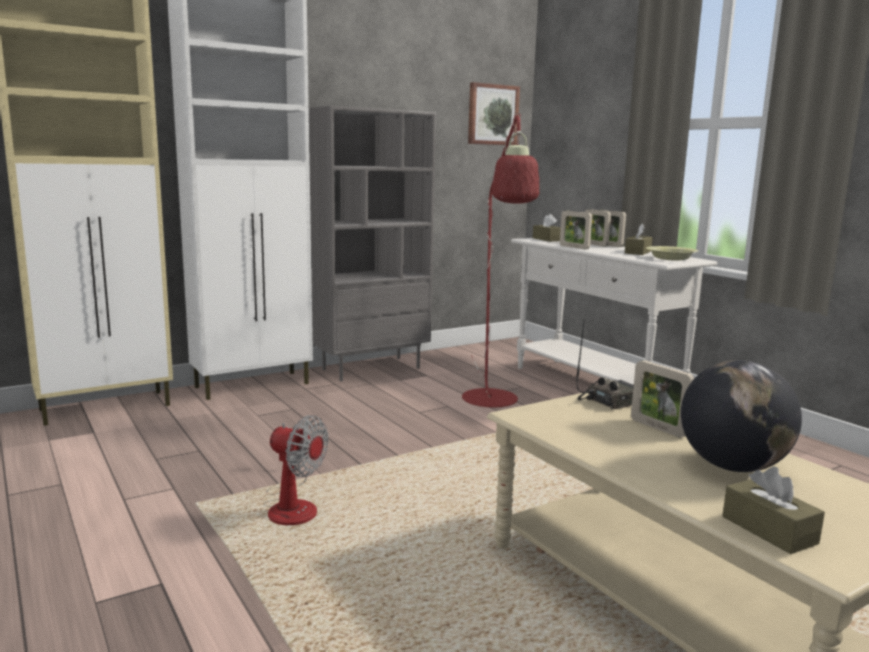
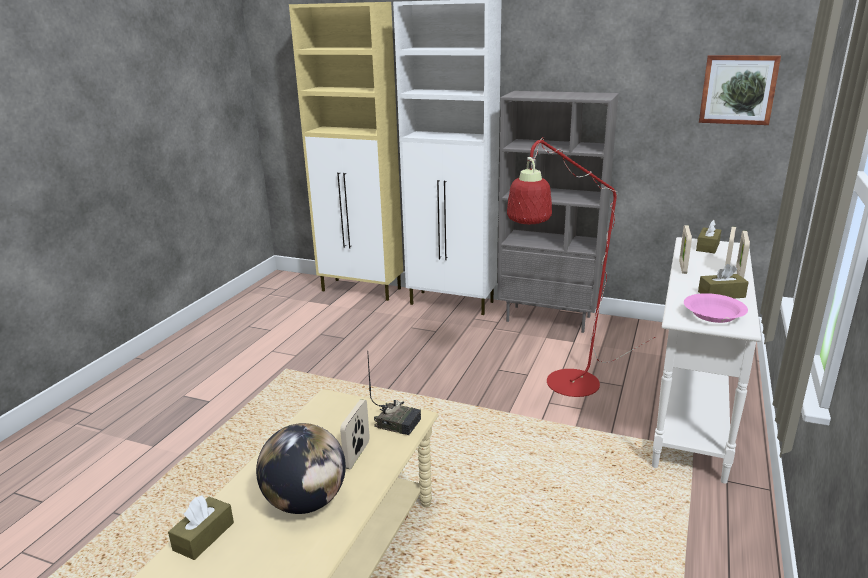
camera: 55 degrees right, 10 degrees up
(292, 506) = (312, 394): fan -> none
(671, 259) = (713, 316): yellow bowl -> pink bowl

